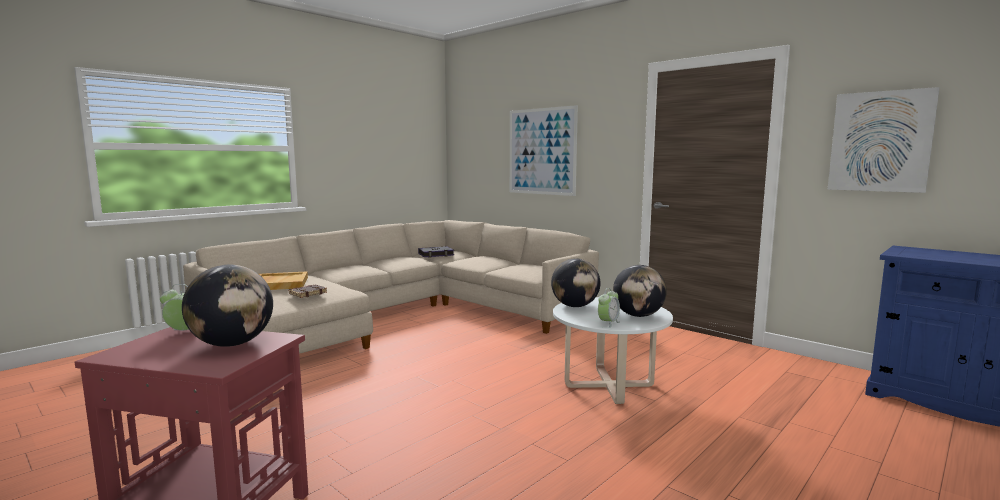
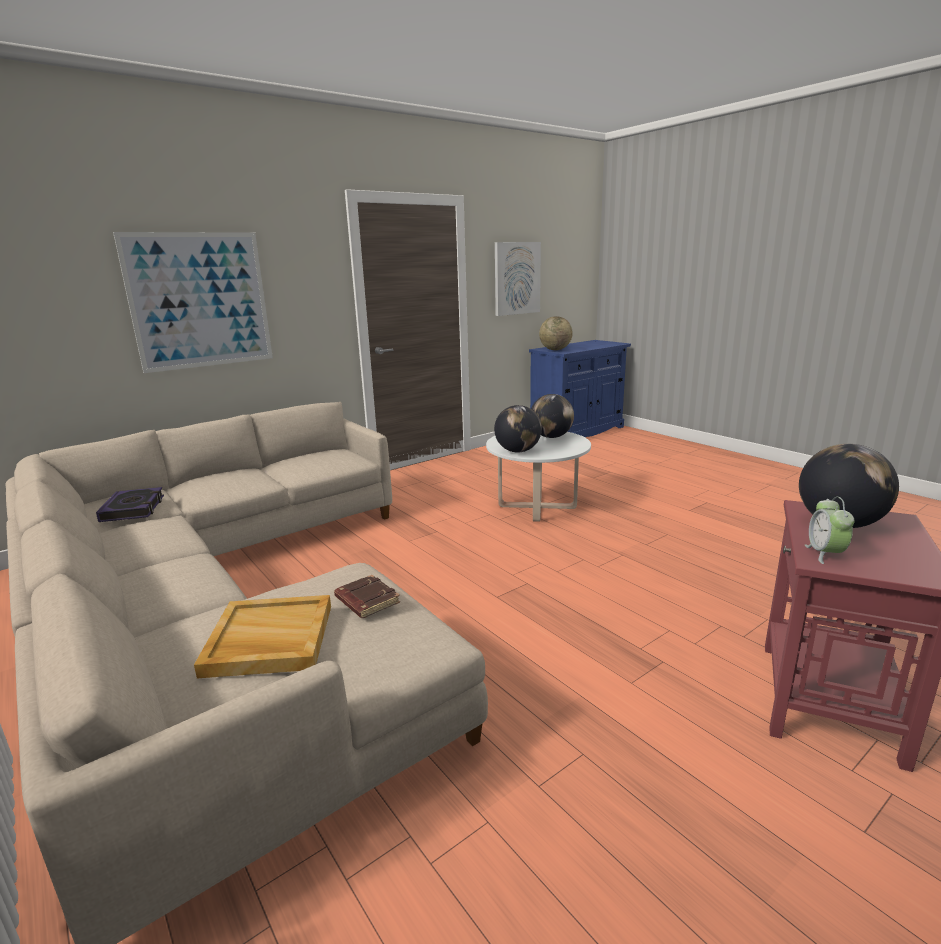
camera: 80 degrees left, 10 degrees up
(608, 323) = (573, 446): alarm clock -> none
(912, 251) = (555, 350): none -> globe

